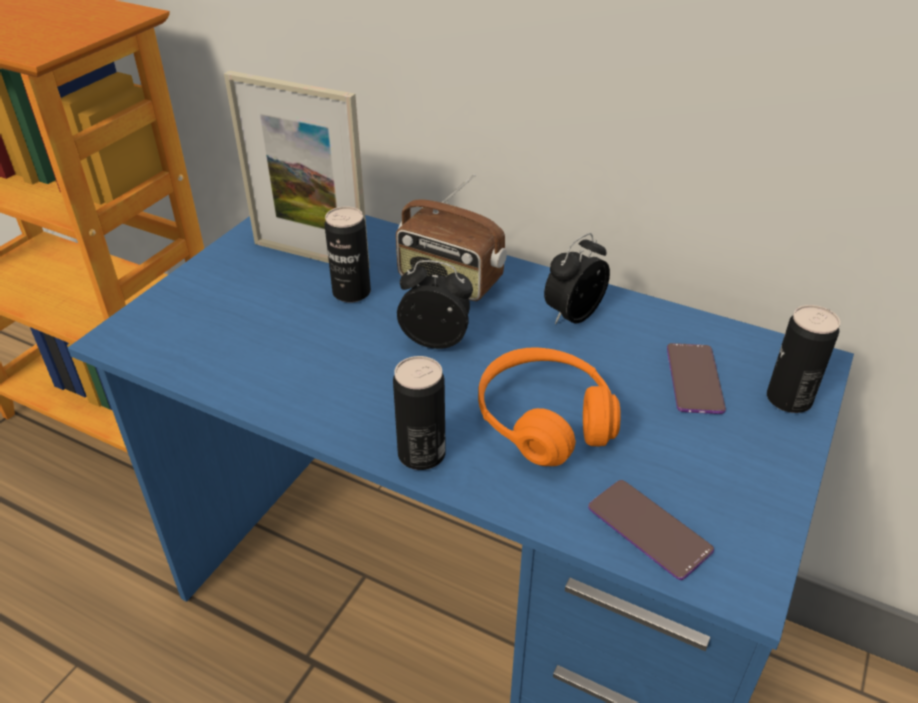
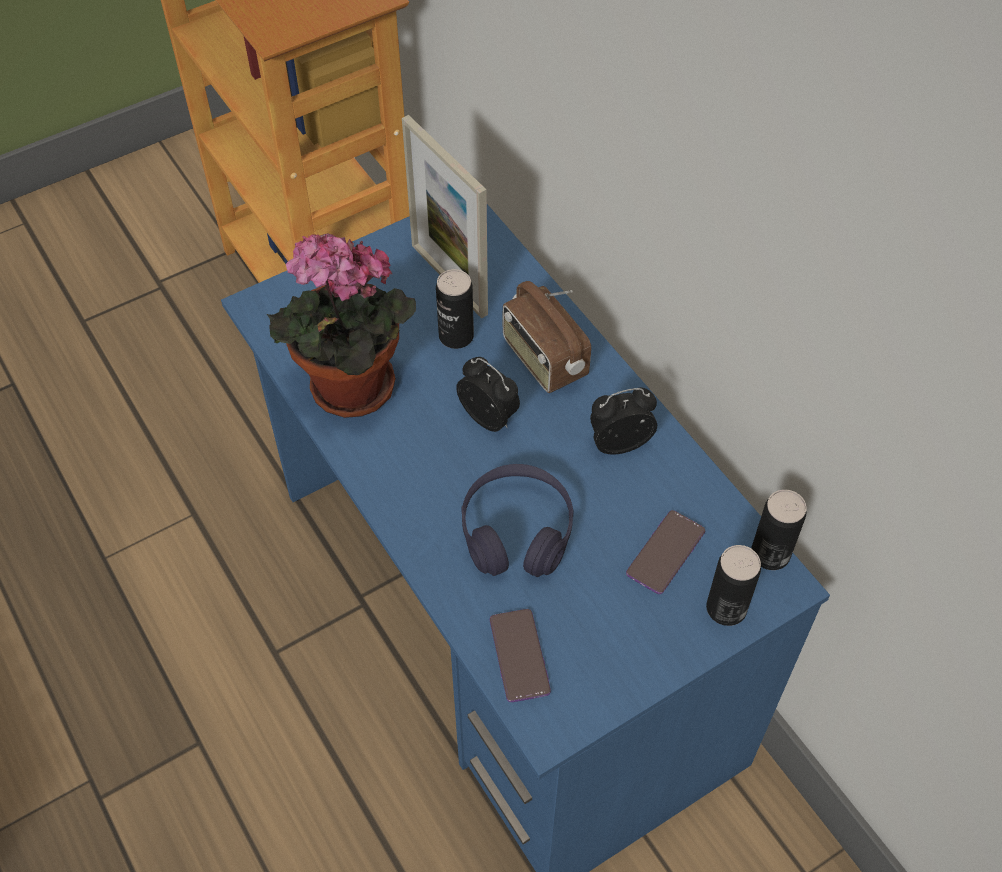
camera: 30 degrees right, 15 degrees up
(273, 373) = (349, 393): none -> potted plant
(421, 454) = (408, 516): can -> can (770, 554)
(544, 420) = (517, 532): orange headphones -> purple headphones

